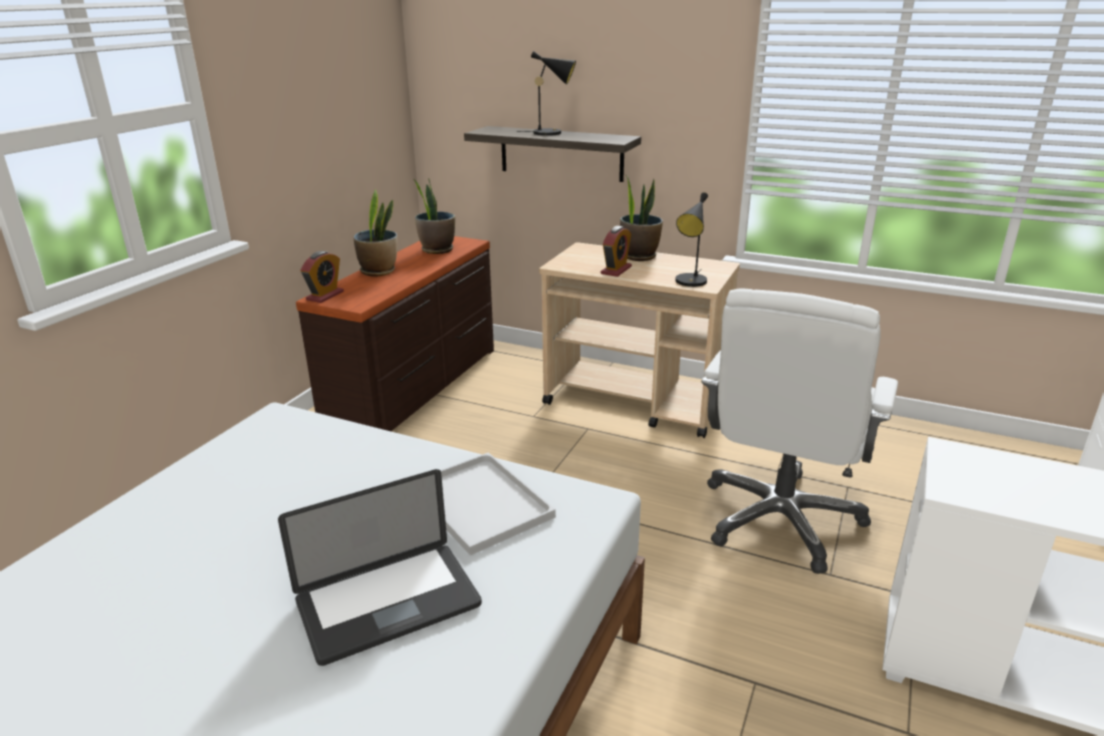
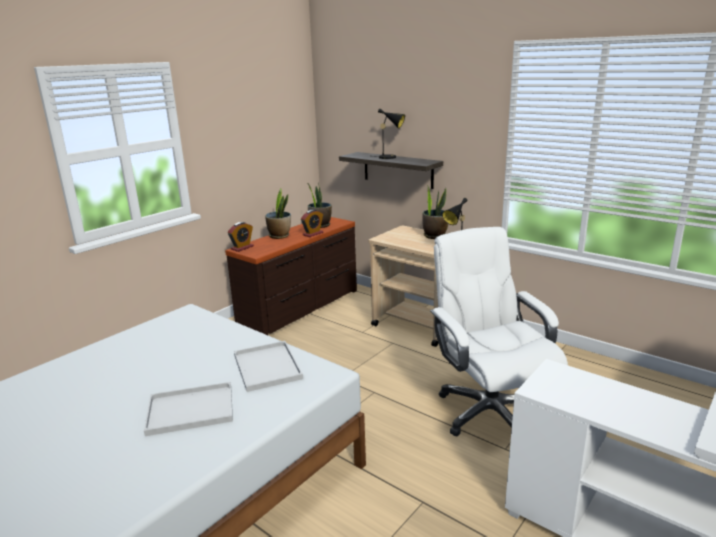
camera: 15 degrees right, 5 degrees down
(388, 603) = (192, 409): laptop -> white tray
(616, 270) = (414, 243): alarm clock -> alarm clock (313, 234)
(780, 519) = (489, 411): white office chair -> white office chair turned 120 degrees clockwise

